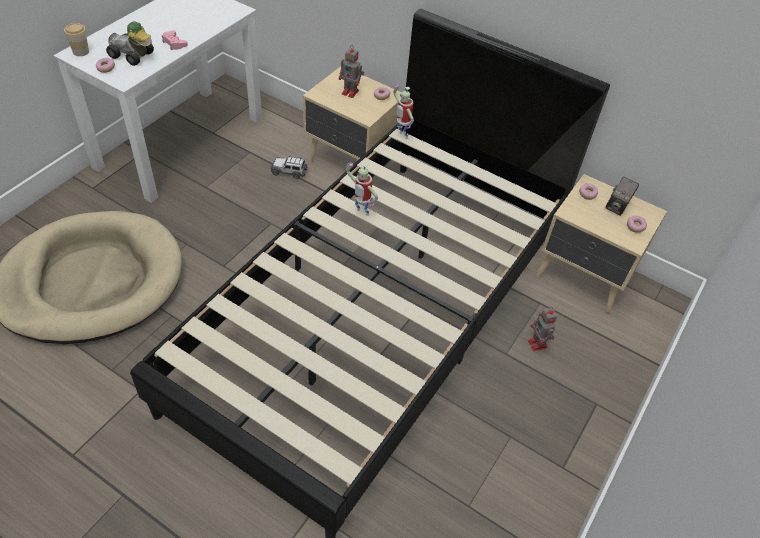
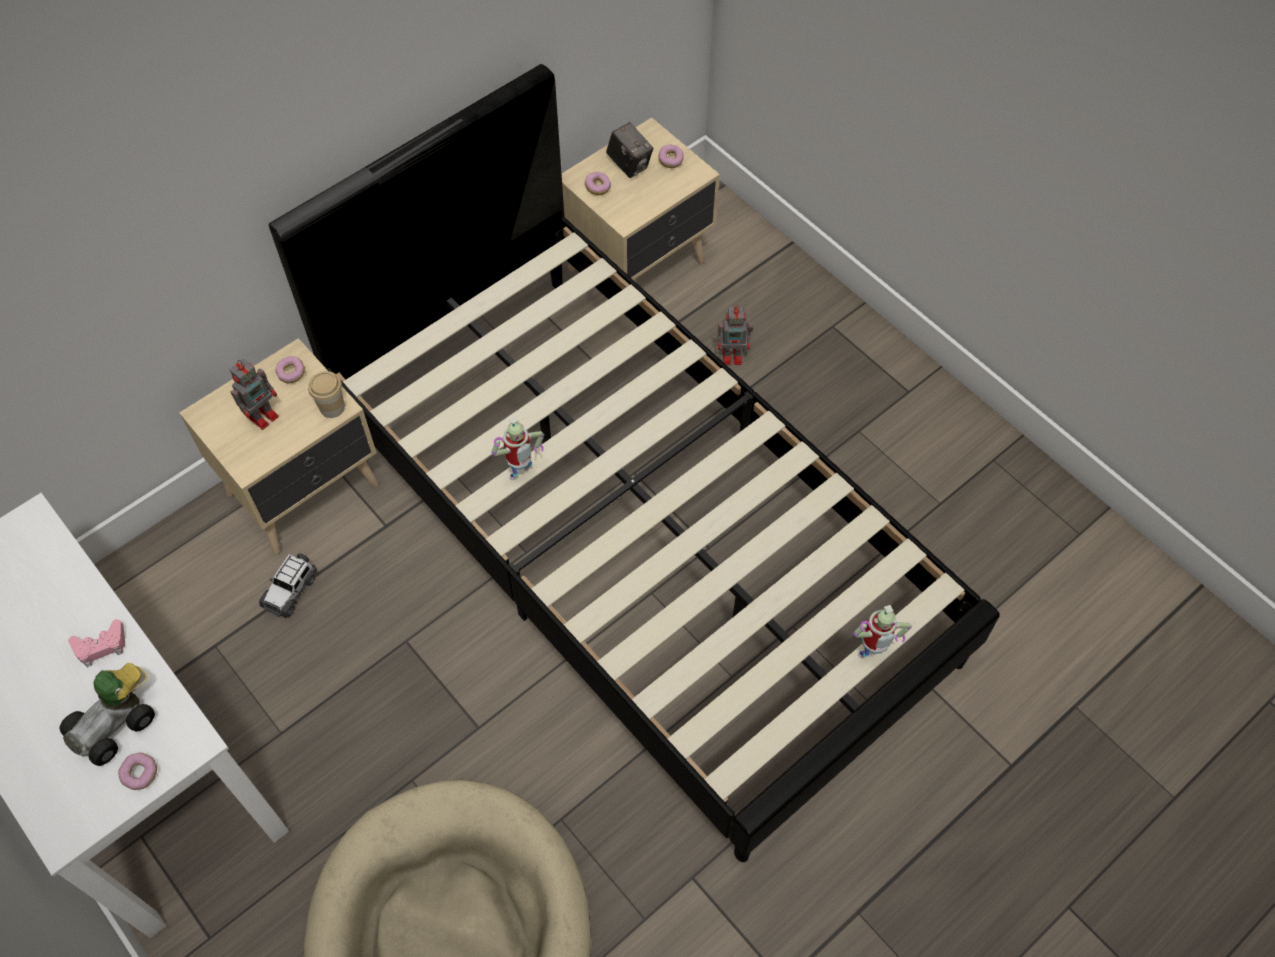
camera: 70 degrees left, 10 degrees up
(81, 52) = (62, 820): cup -> cup (332, 407)
(401, 135) = (363, 378): toy robot -> toy robot (870, 655)

